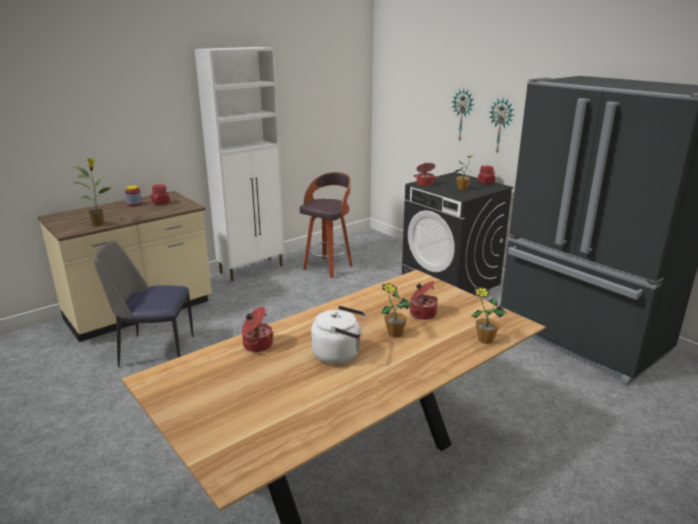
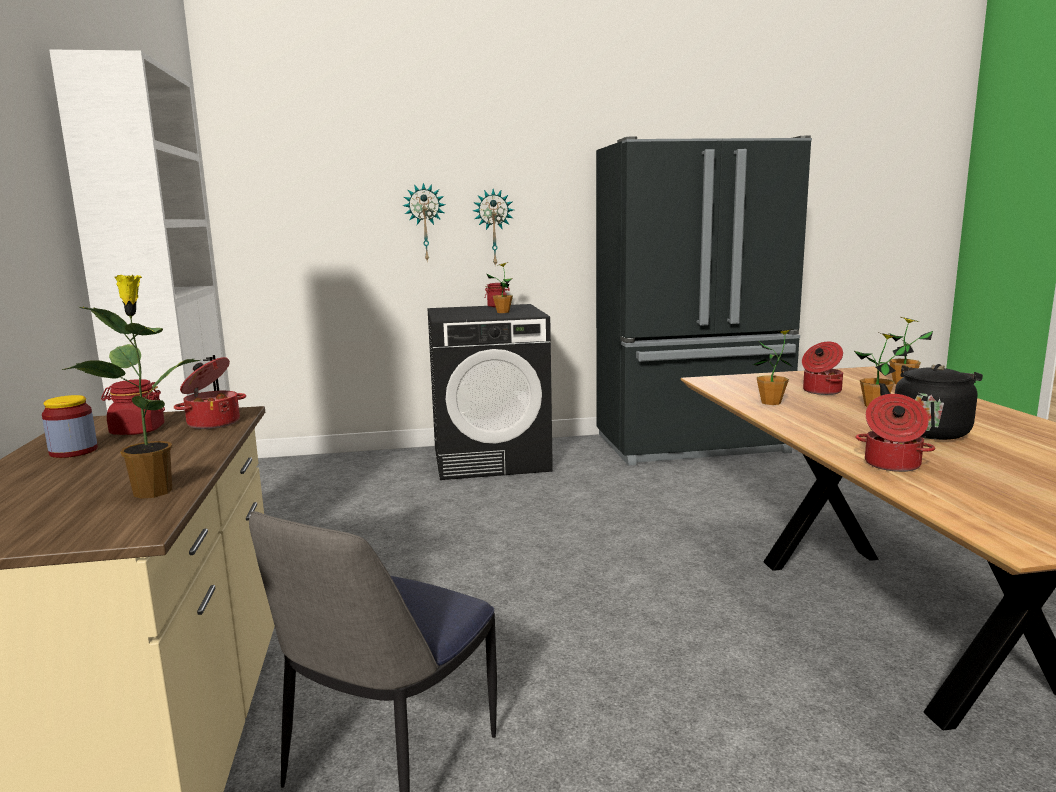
camera: 60 degrees left, 10 degrees down
(328, 267) = (318, 514): stool -> none
(339, 354) = (930, 431): white kettle -> black kettle
(372, 302) = (771, 402): none -> potted plant
(425, 184) = (452, 317): cooking pot -> cooking pot (213, 423)

